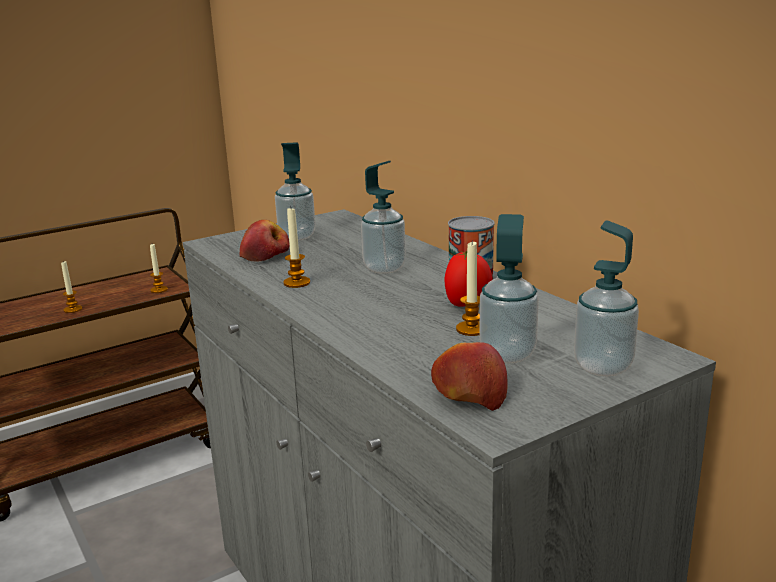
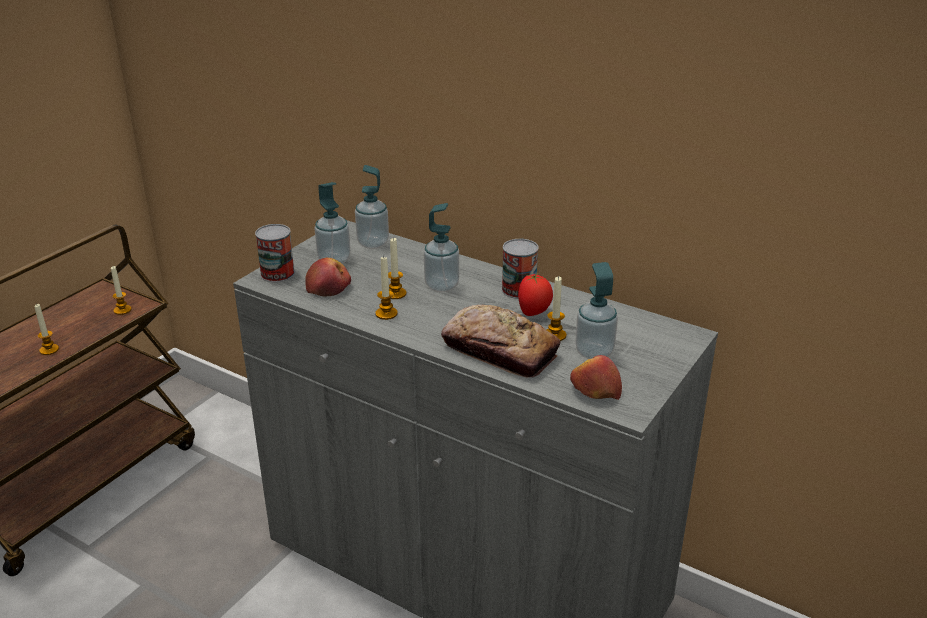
camera: 25 degrees left, 10 degrees up
(230, 240) = (277, 273): none -> can
(326, 268) = (395, 294): none -> candle
(386, 333) = (499, 351): none -> bread
(603, 367) = (658, 350): soap dispenser -> soap dispenser (373, 243)

